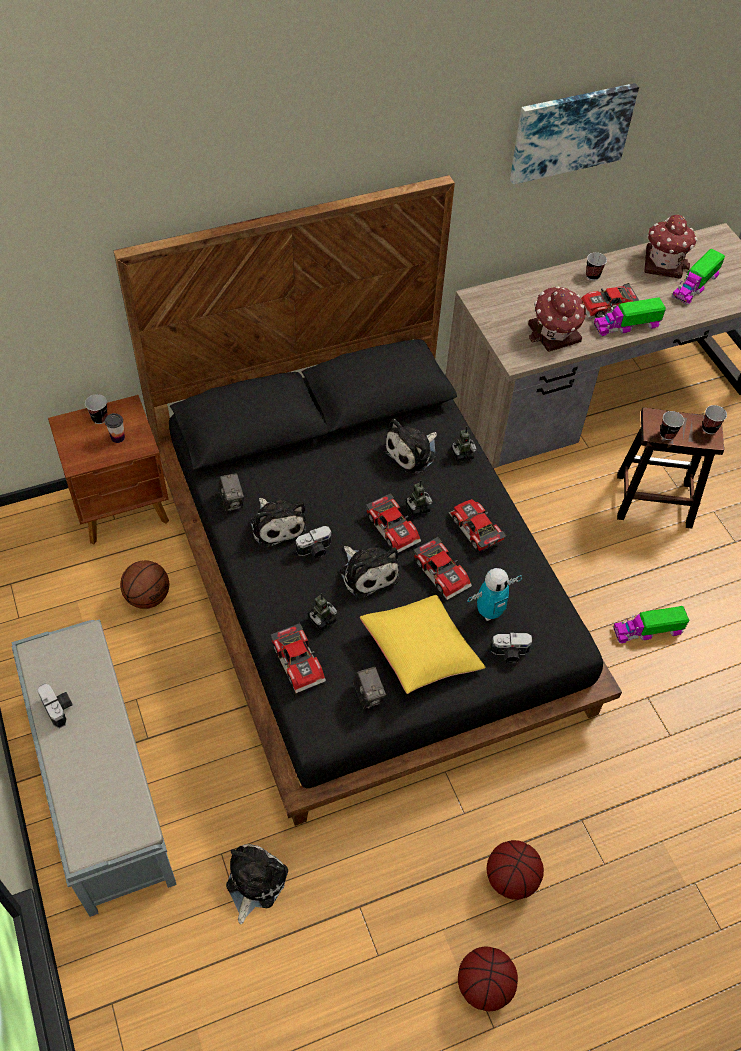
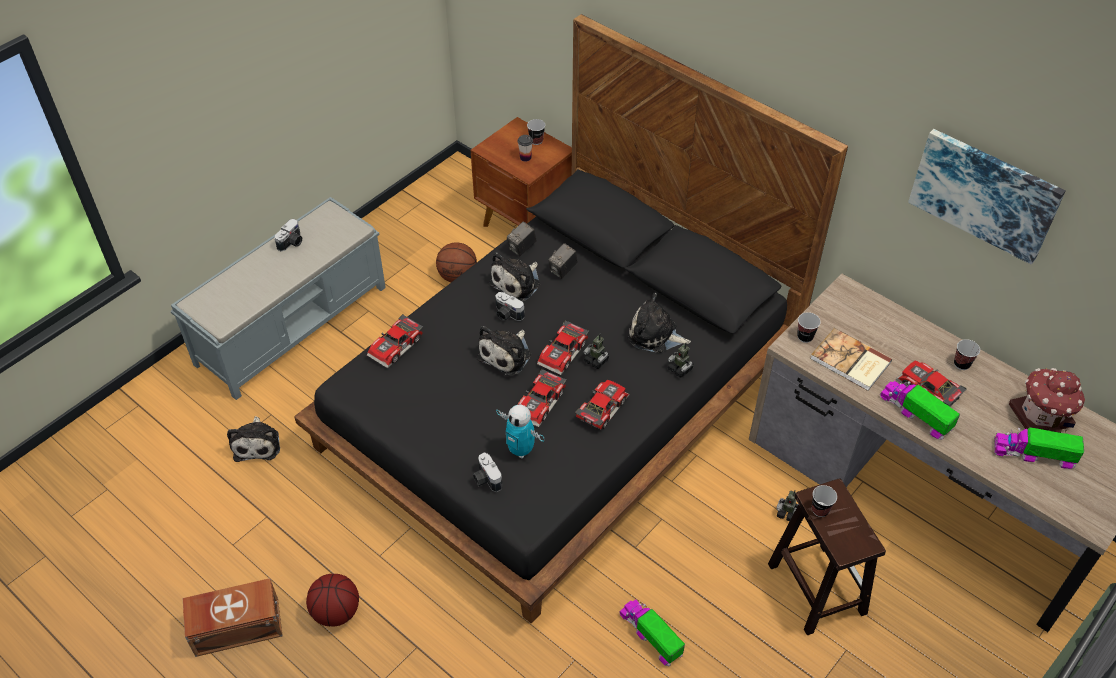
camera: 65 degrees right, 5 degrees down
(254, 882) = (257, 443): plush toy -> plush toy turned 90 degrees clockwise
(321, 619) = (443, 344): toy robot -> toy robot (787, 513)
(368, 695) = (391, 401): camera -> camera (563, 270)
(421, 652) = (452, 419): yellow pillow -> none
(483, 986) = (236, 626): basketball -> brown storage box
(554, 334) = (850, 362): toy house -> book
(709, 428) = (858, 544): cup -> cup (805, 337)

